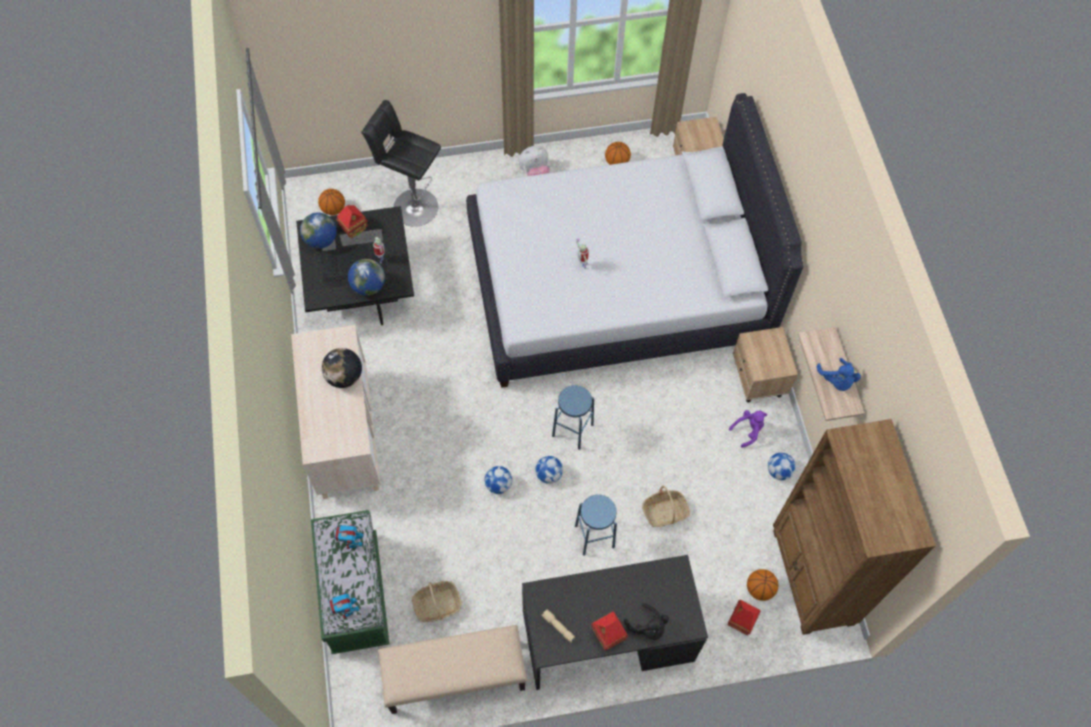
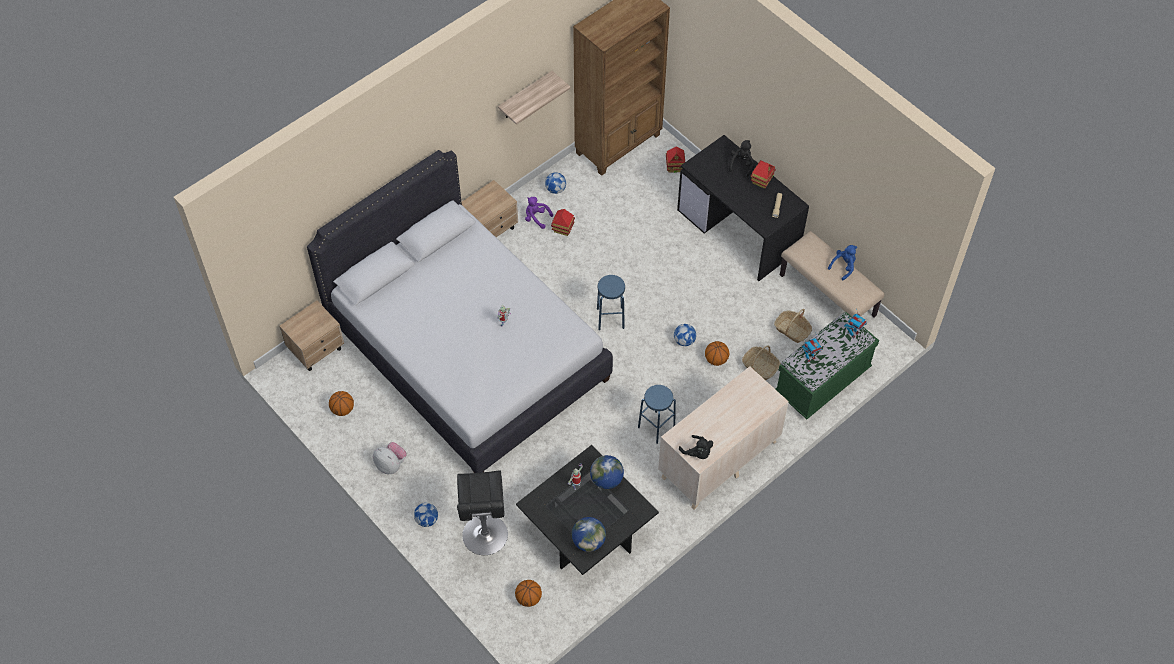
camera: 120 degrees left, 5 degrees down
(313, 345) = (697, 453): none -> black plush toy
(344, 377) = (707, 417): globe -> none
(354, 229) = (561, 524): toy house -> toy house (563, 229)
(548, 474) = (654, 315): football -> football (427, 520)
(594, 536) = (678, 267): blue stool -> blue stool (656, 427)
(665, 512) = (632, 237): basket -> basket (760, 366)
(759, 589) = (646, 166): basketball -> basketball (716, 359)
(836, 381) = (539, 91): blue plush toy -> blue plush toy (843, 266)

